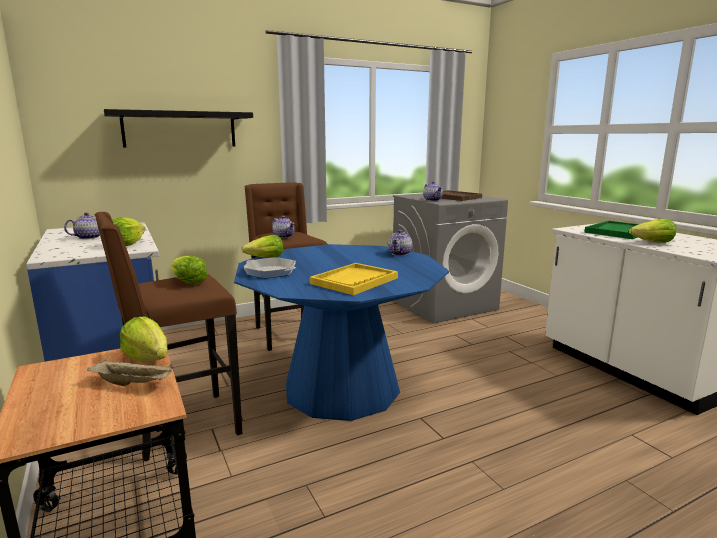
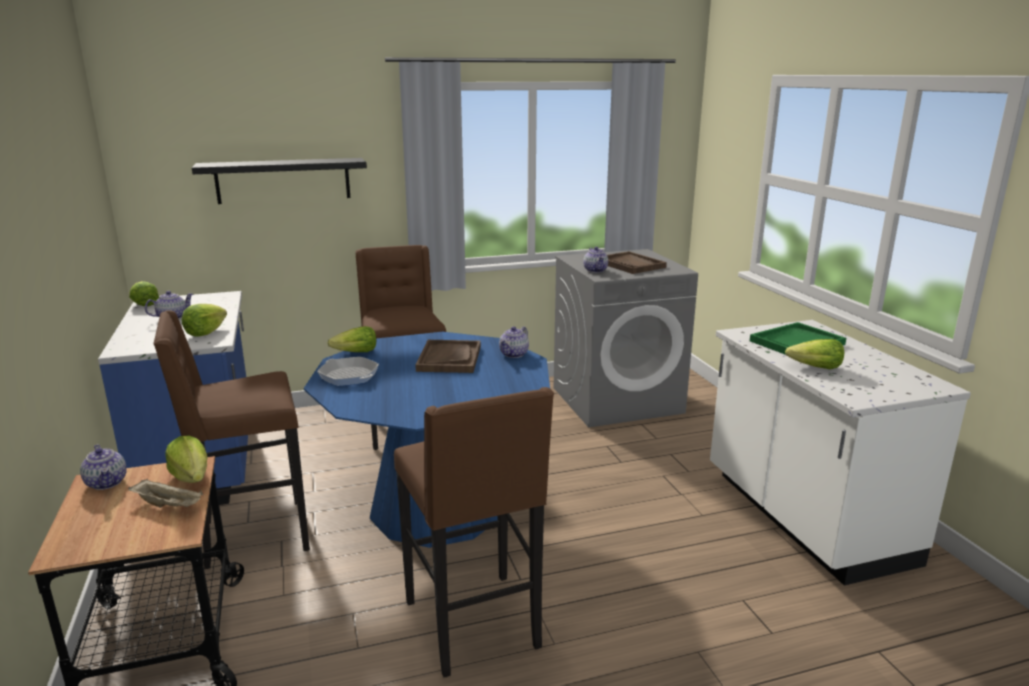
camera: 10 degrees right, 5 degrees up
(188, 282) = (254, 387): lettuce -> lettuce (144, 304)
(284, 236) = (397, 316): teapot -> teapot (107, 483)
(349, 258) = (449, 358): none -> brown tray
(354, 281) = (430, 397): yellow tray -> none
(425, 482) = (475, 626): none -> brown stool

